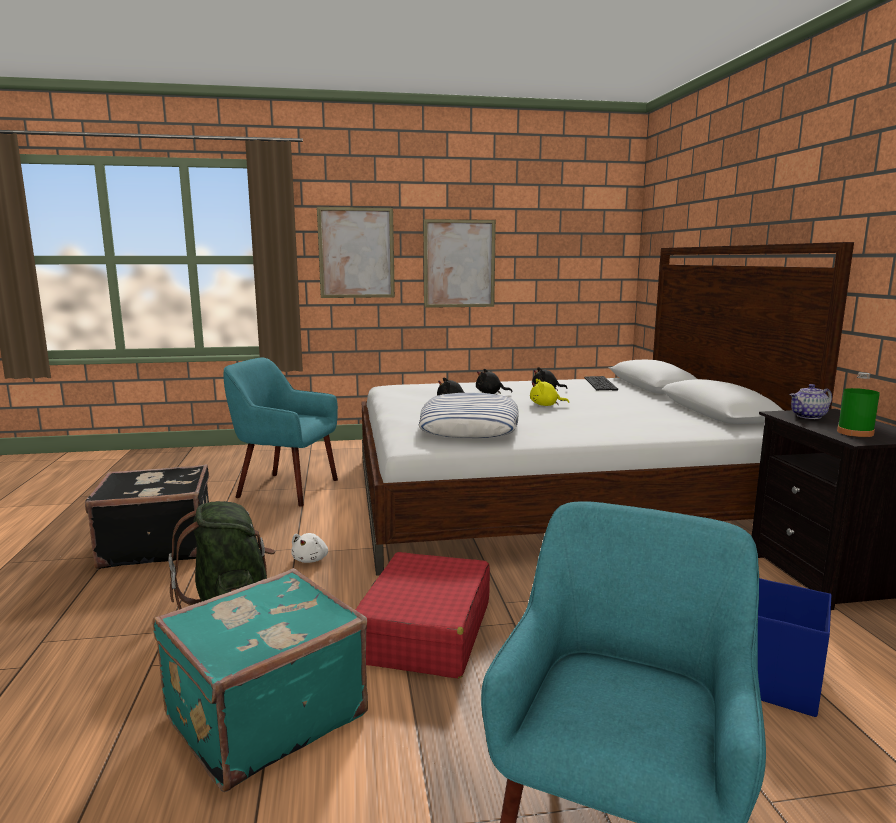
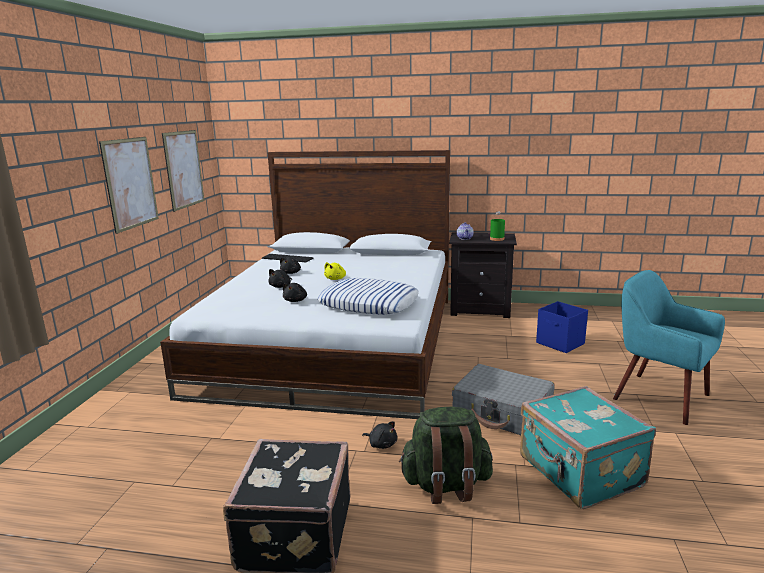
camera: 70 degrees left, 5 degrees up
(286, 488) = (202, 448): turquoise armchair -> none
(311, 559) = (381, 444): white plush toy -> black plush toy
(356, 253) = (53, 187): picture -> picture (184, 169)
(424, 632) = (502, 412): red suitcase -> grey suitcase

